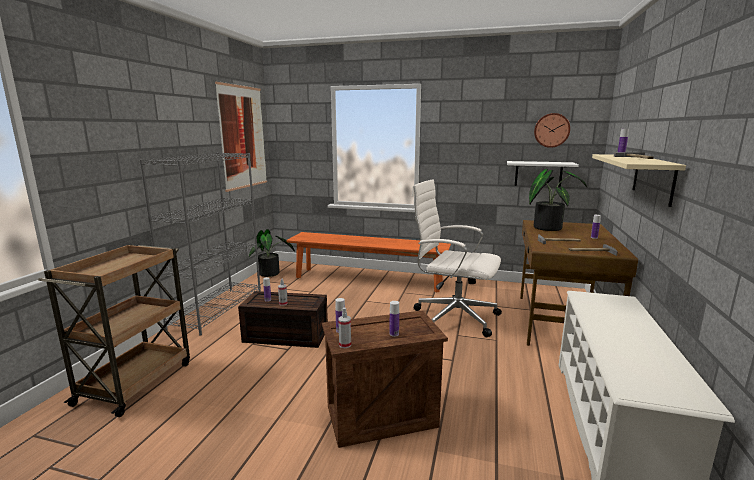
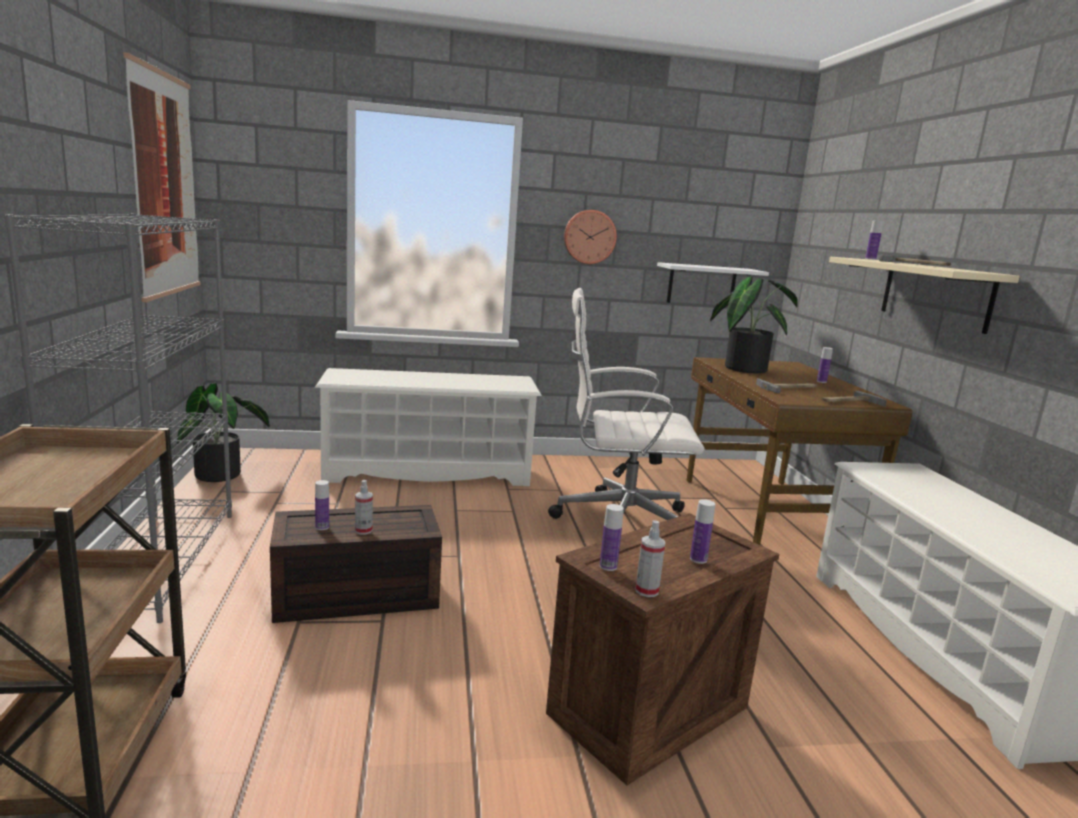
camera: 25 degrees left, 0 degrees up
(368, 279) = (428, 471): orange bench -> white shoe rack
(551, 130) = (723, 217): wall clock -> wall clock (589, 237)

